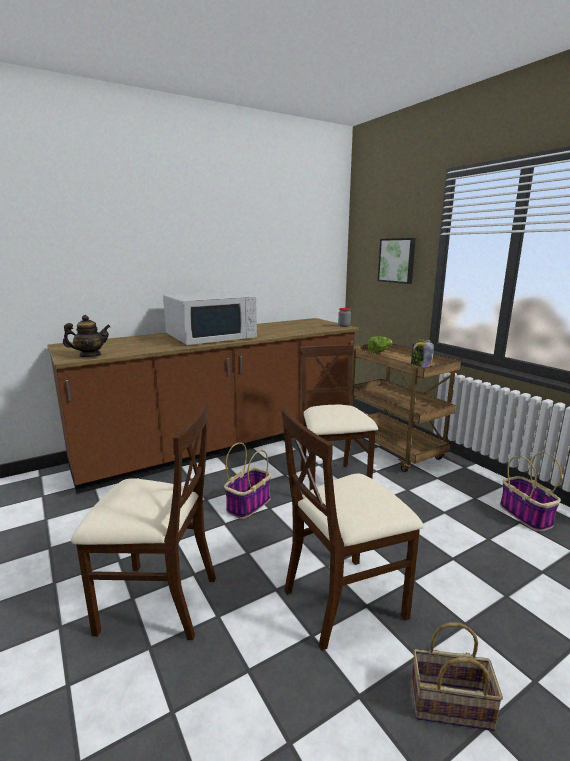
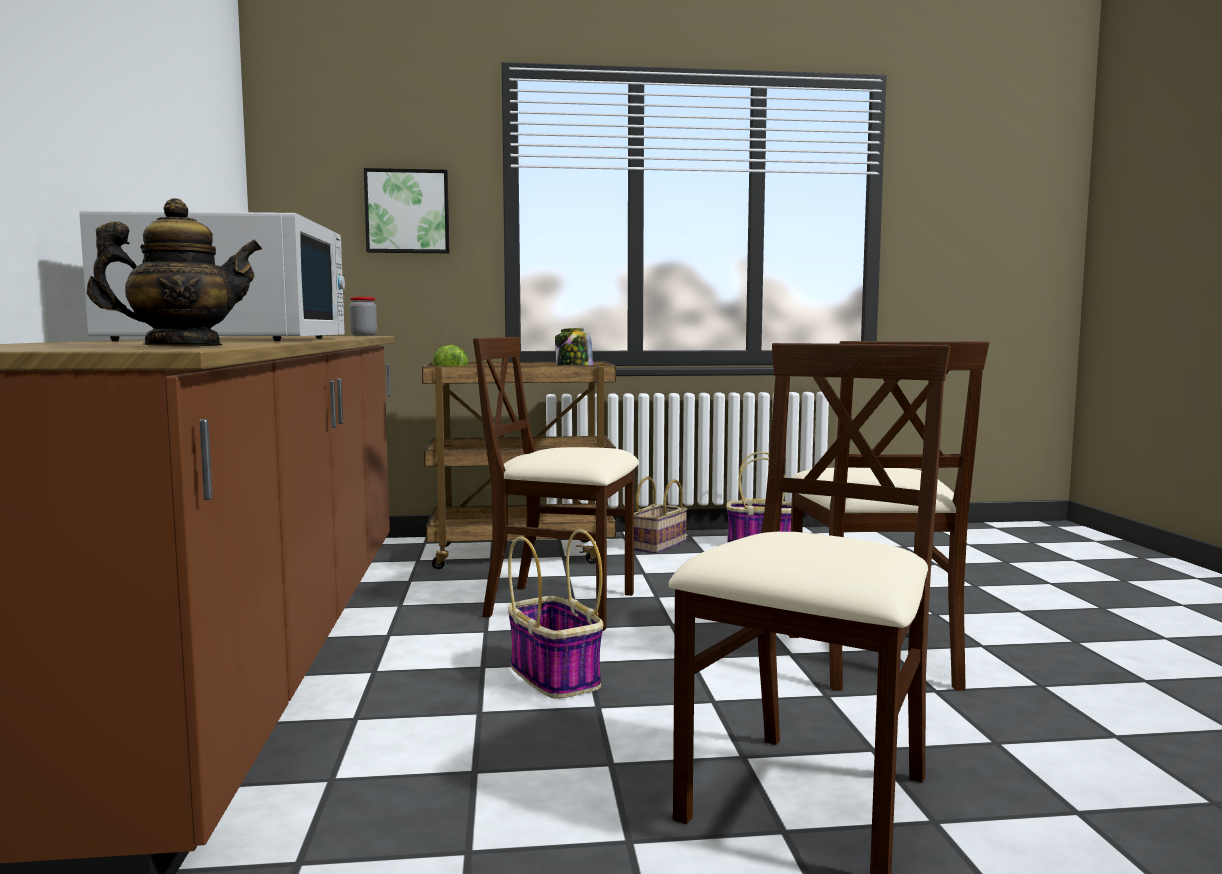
camera: 65 degrees left, 10 degrees down
(90, 355) = (182, 346): teapot -> teapot turned 60 degrees clockwise
(448, 706) = (1054, 649): basket -> basket (658, 546)

